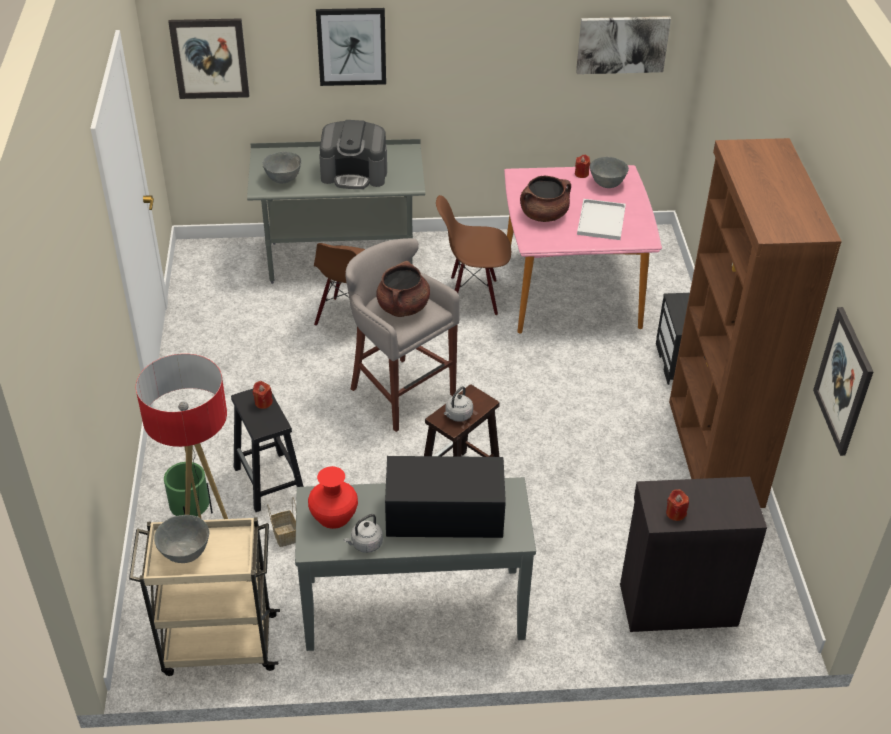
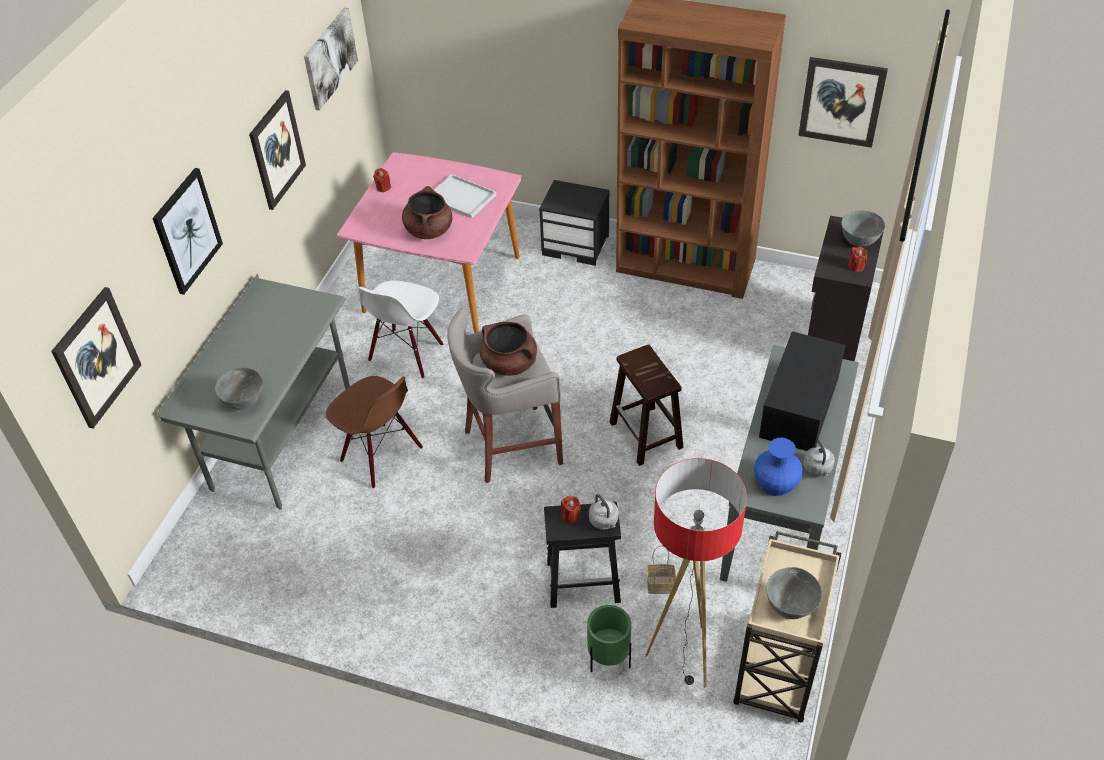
camera: 65 degrees left, 5 degrees up
(334, 515) = (776, 482): red vase -> blue vase
(354, 174) = (276, 341): coffee machine -> none
(458, 415) = (654, 376): grey kettle -> grey kettle (604, 521)
(472, 296) = (406, 353): brown chair -> white chair
(501, 66) = (277, 150): none -> picture
(607, 184) = (410, 177): grey bowl -> grey bowl (859, 241)

